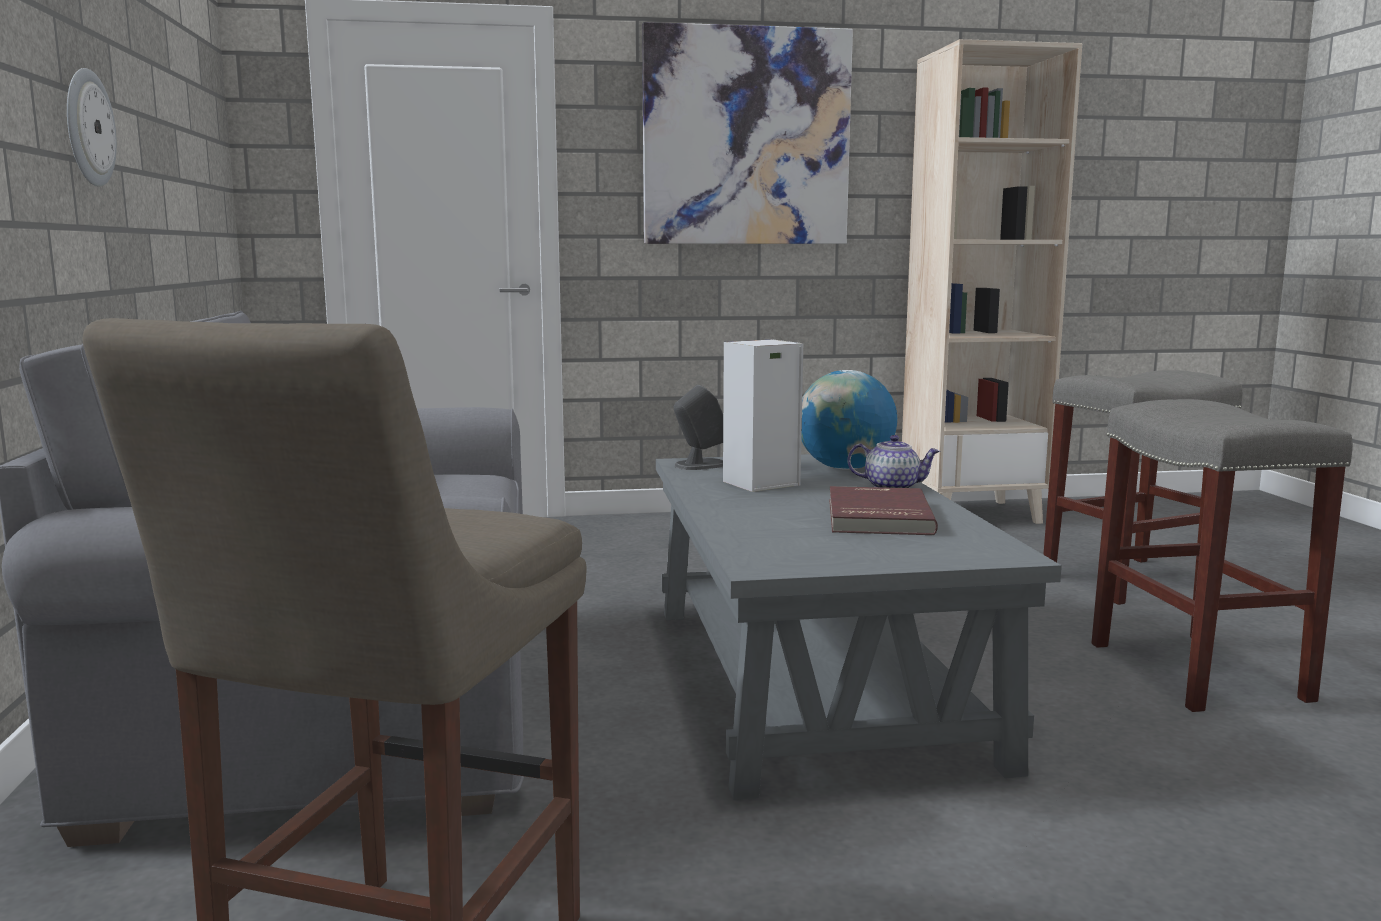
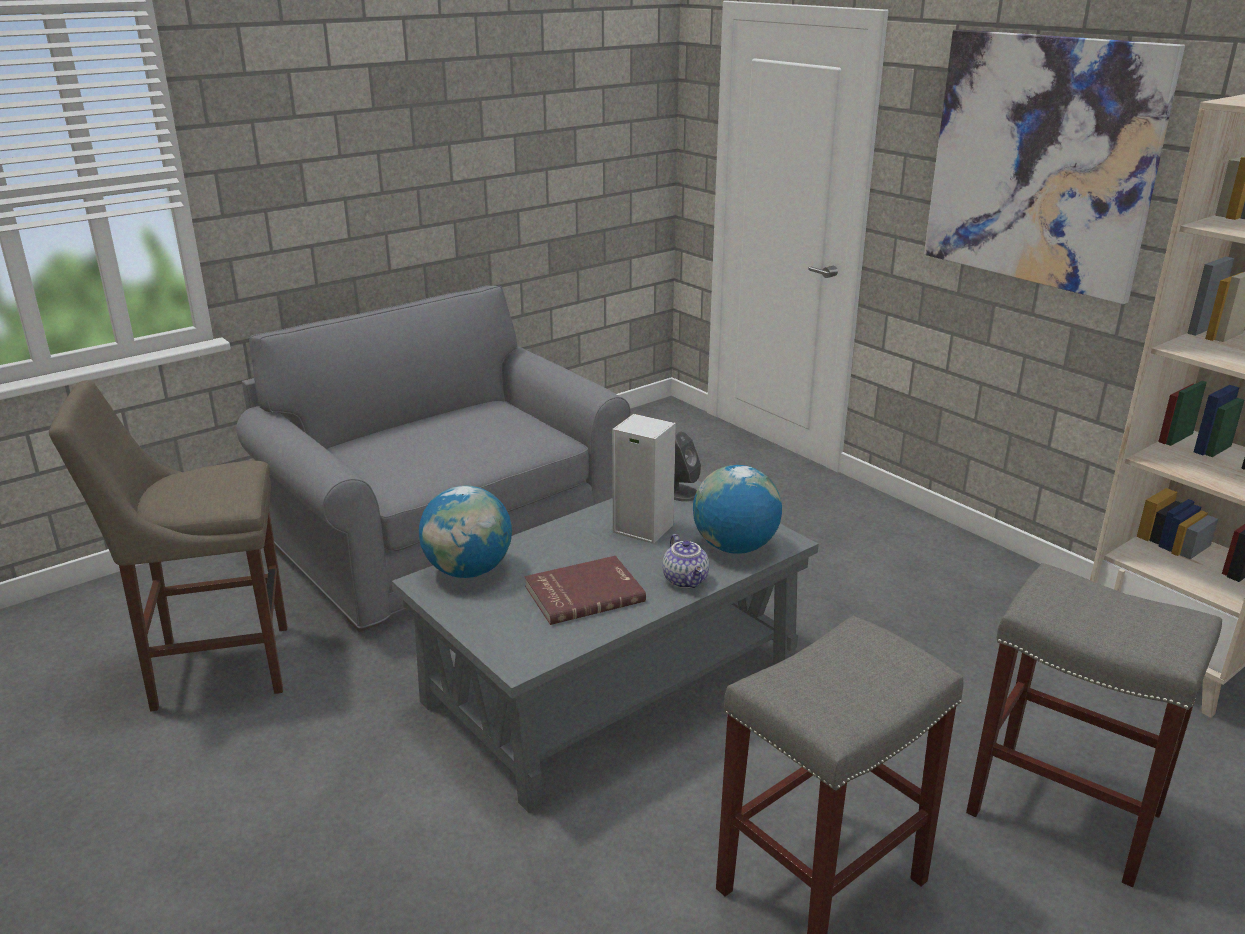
camera: 60 degrees right, 15 degrees up
(87, 128) = (435, 166): wall clock -> none
(759, 546) = (468, 571): none -> globe

